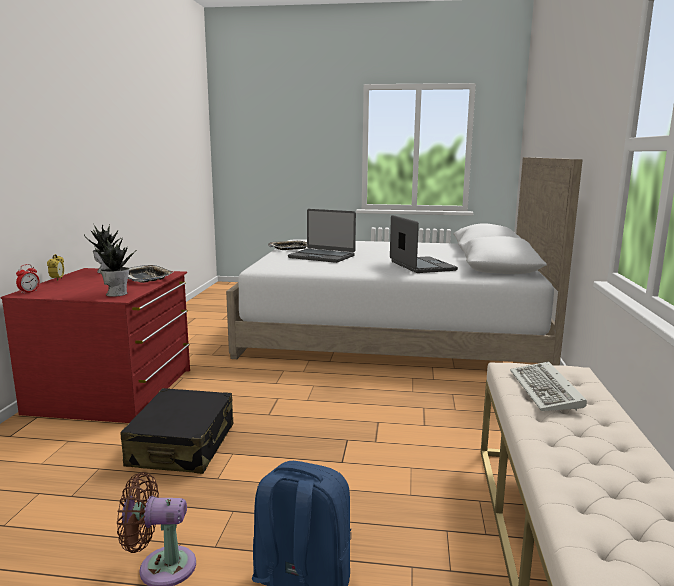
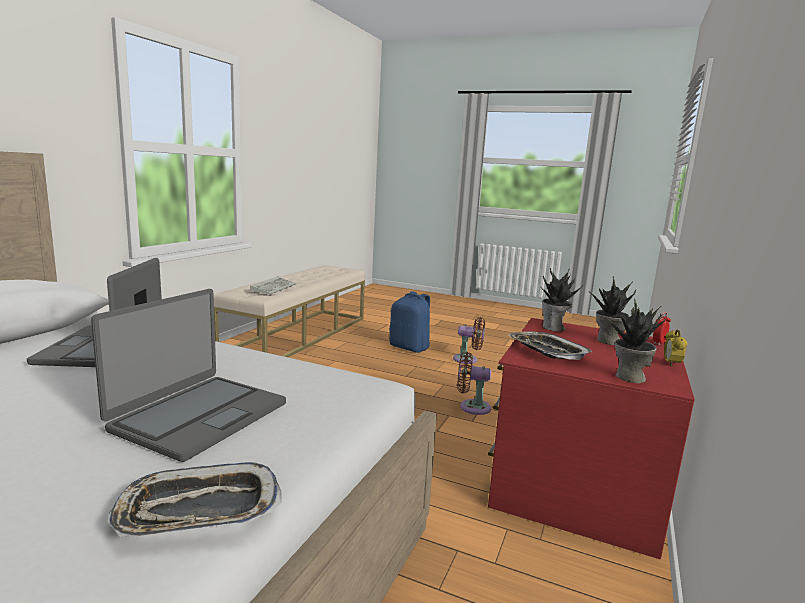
camera: 165 degrees left, 0 degrees up
(80, 288) = (607, 341): none -> potted plant
(182, 445) = (471, 407): black suitcase -> brown fan
(322, 256) = (199, 416): laptop -> laptop turned 75 degrees clockwise

